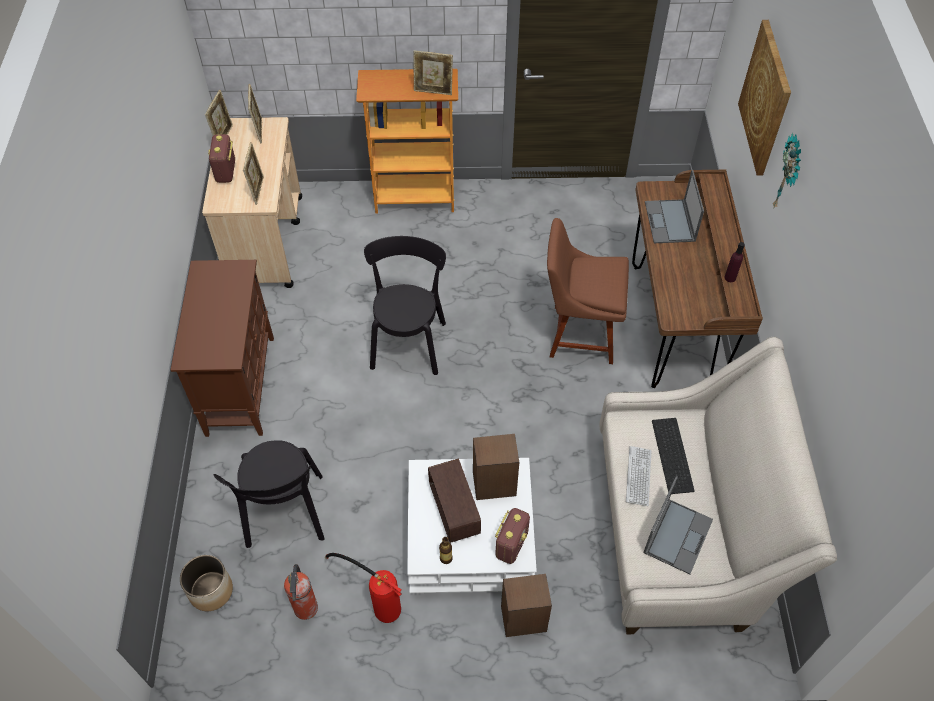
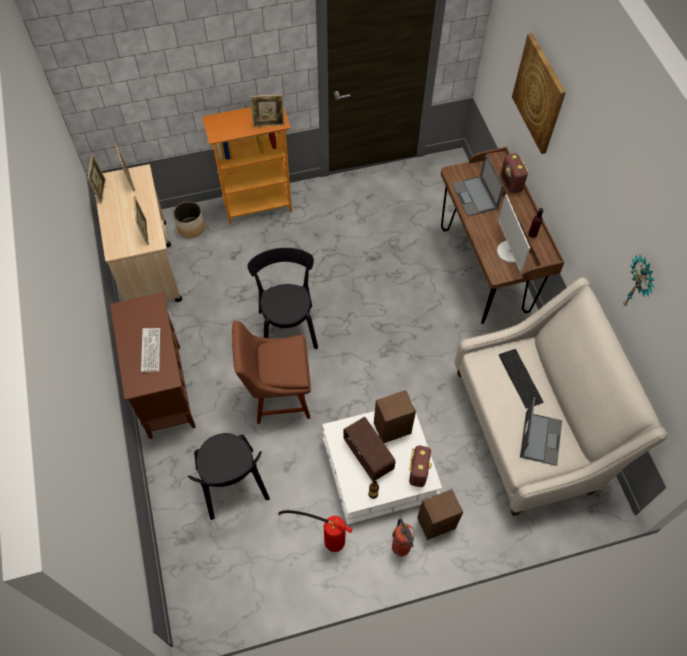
camera: 15 degrees left, 5 degrees up
(210, 591) = (193, 560): planter -> planter (191, 228)
(226, 172) = (113, 221): radio -> radio (511, 183)
(306, 609) = (272, 556): fire extinguisher -> fire extinguisher (401, 548)
(578, 333) = (415, 292): brown chair -> brown chair (277, 396)
(638, 476) = (500, 400): keyboard -> keyboard (151, 350)
(696, 295) = (510, 252): none -> monitor
(789, 175) = (574, 155): wall clock -> wall clock (639, 284)

